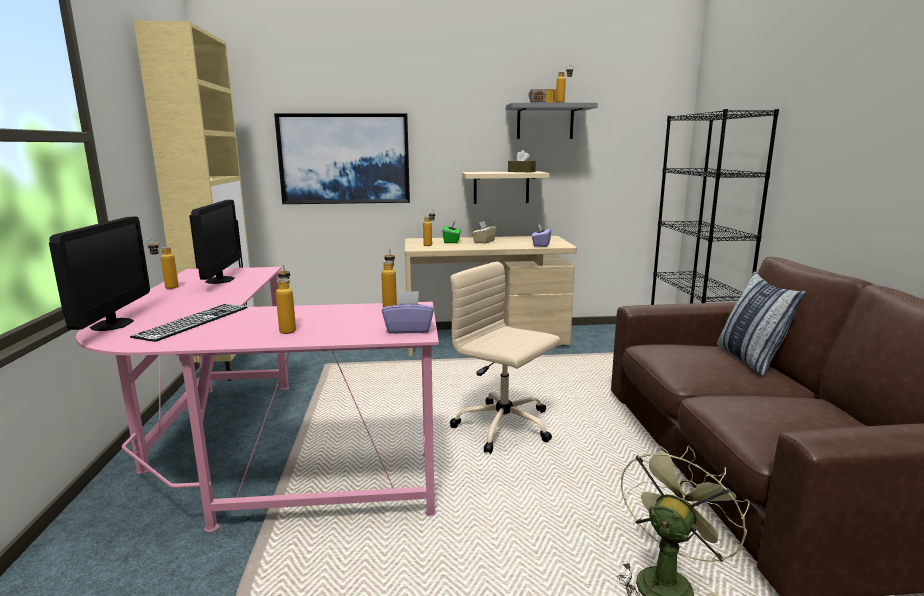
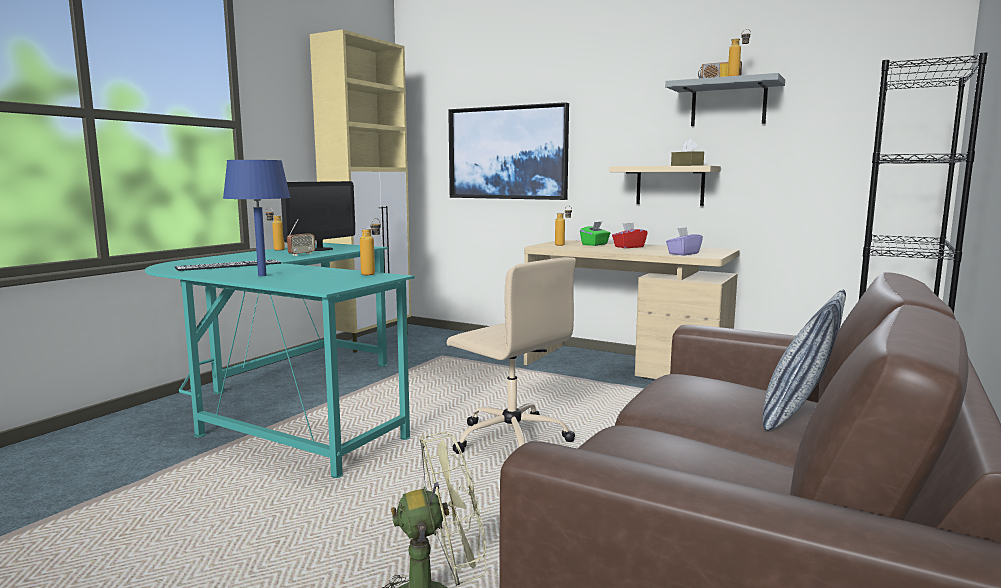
camera: 35 degrees right, 5 degrees down
(112, 324) = (187, 261): monitor -> none
(225, 291) = (301, 254): none -> radio
(259, 458) = (291, 405): pink desk -> turquoise desk
(288, 329) = (262, 275): bottle -> blue table lamp
(408, 329) = (332, 286): purple tissue box -> none
(484, 241) = (629, 247): beige tissue box -> red tissue box
(505, 427) = (510, 439): beige office chair -> beige office chair turned 150 degrees clockwise

